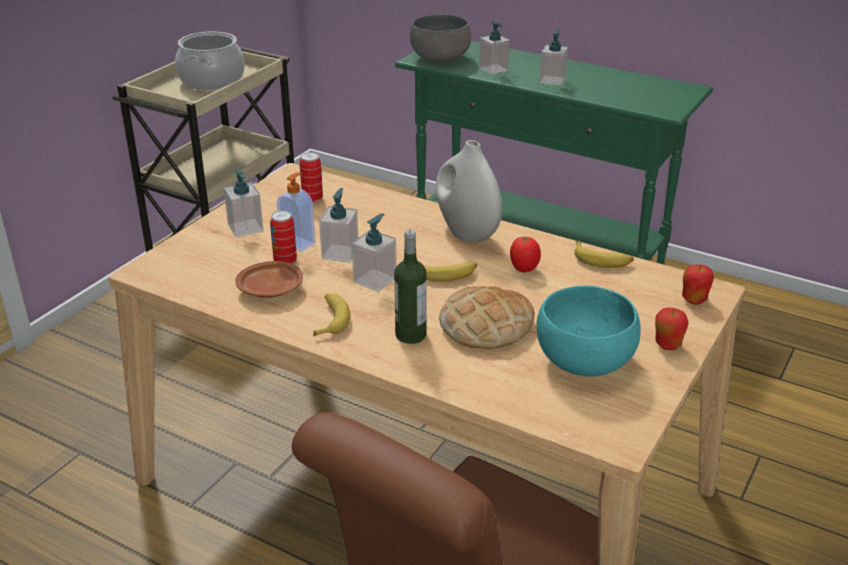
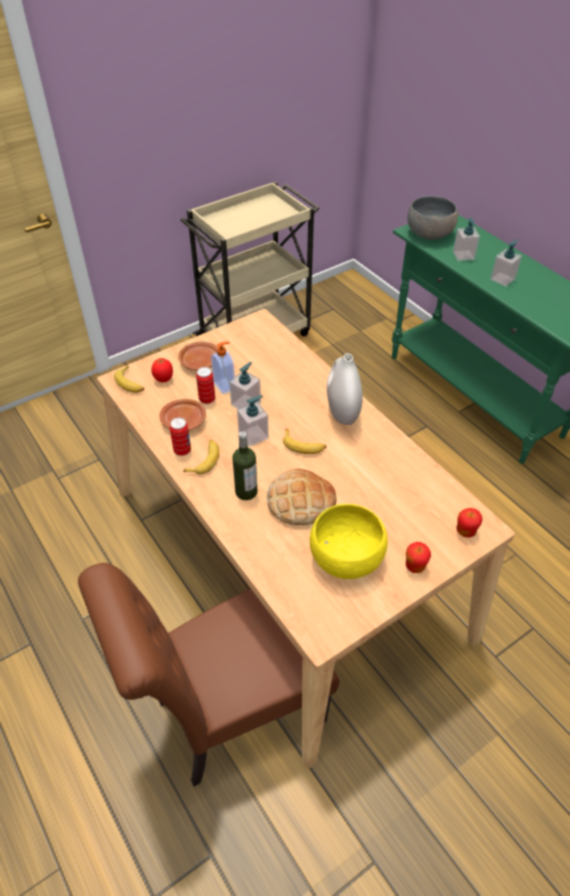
camera: 25 degrees right, 15 degrees up
(211, 80) = (256, 216): cooking pot -> none
(245, 228) = (200, 361): soap dispenser -> brown plate
(312, 199) = (258, 348): can -> can (182, 450)
(524, 269) = (360, 460): tomato -> tomato (164, 379)
(585, 360) = (347, 557): turquoise bowl -> yellow bowl
(602, 260) = (422, 470): banana -> banana (131, 383)

